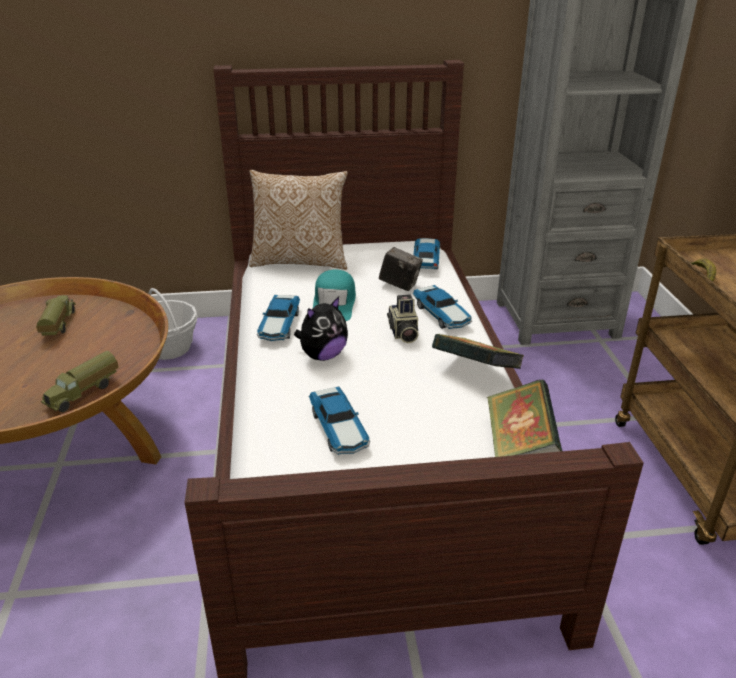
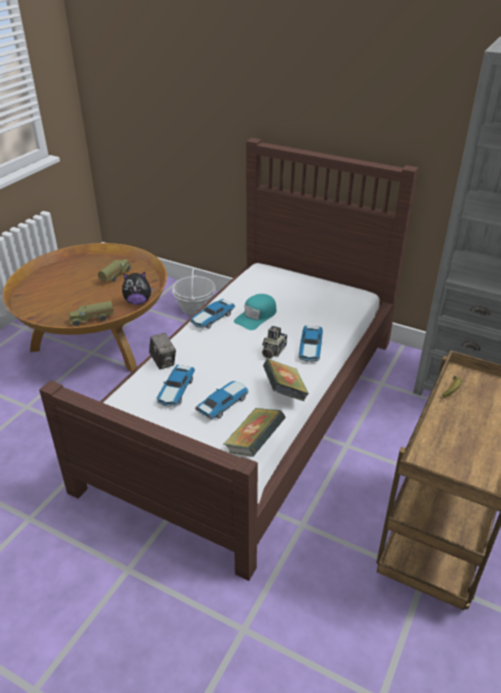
camera: 35 degrees right, 5 degrees up
(300, 261) = (269, 280): pillow -> none
(323, 355) = (214, 346): plush toy -> plush toy (138, 302)
(400, 285) = (309, 318): camera -> camera (163, 362)
(426, 260) = (348, 307): toy car -> toy car (223, 404)

